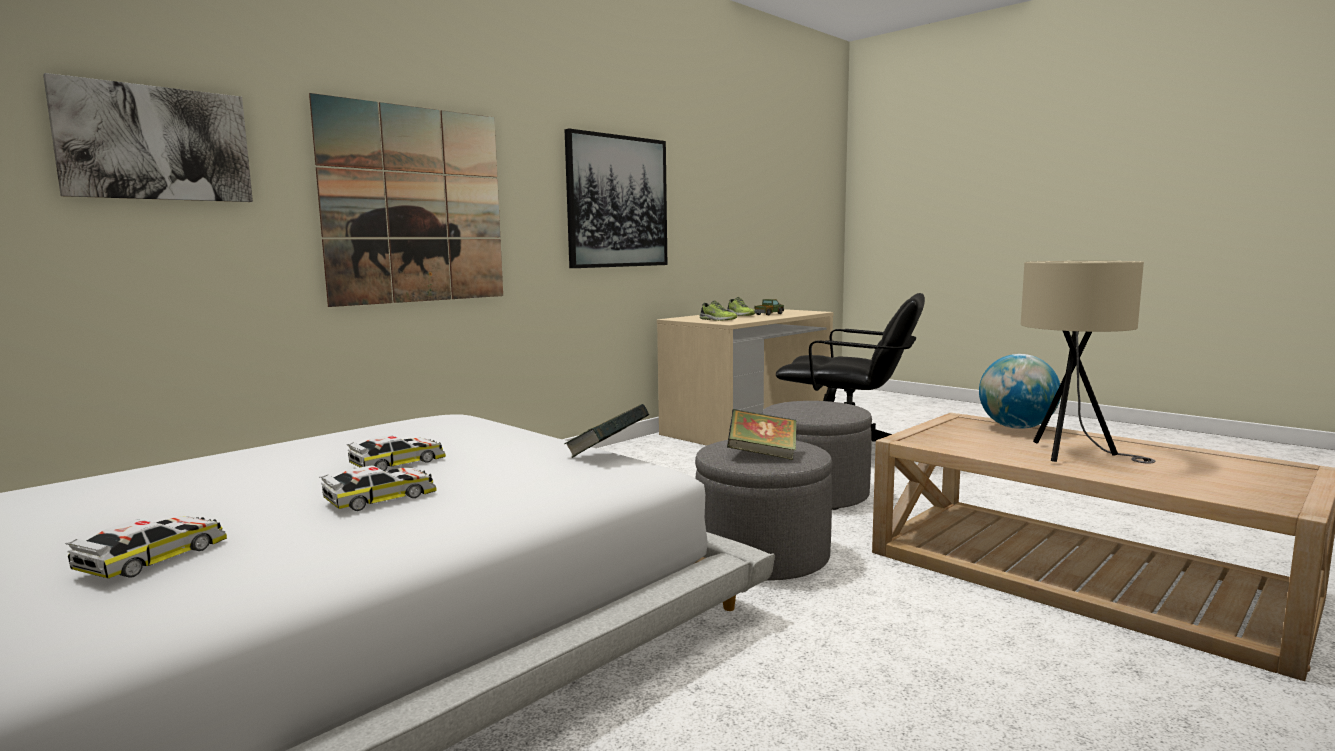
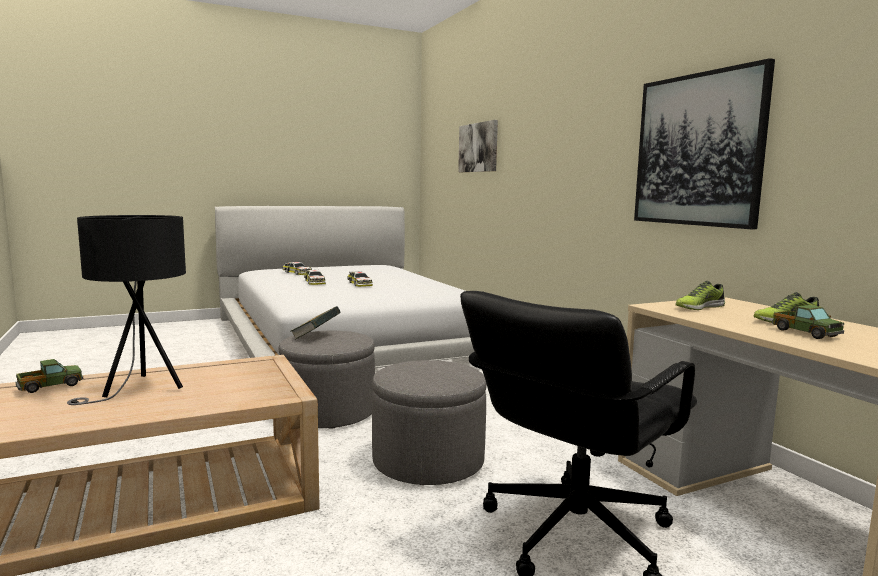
camera: 110 degrees right, 0 degrees up
(415, 205) = (548, 168): picture -> none
(607, 453) = (326, 300): book -> none
(1016, 427) = (222, 399): globe -> none
(1073, 455) = (138, 389): beige table lamp -> black table lamp
(1167, 481) = (50, 386): none -> toy truck

